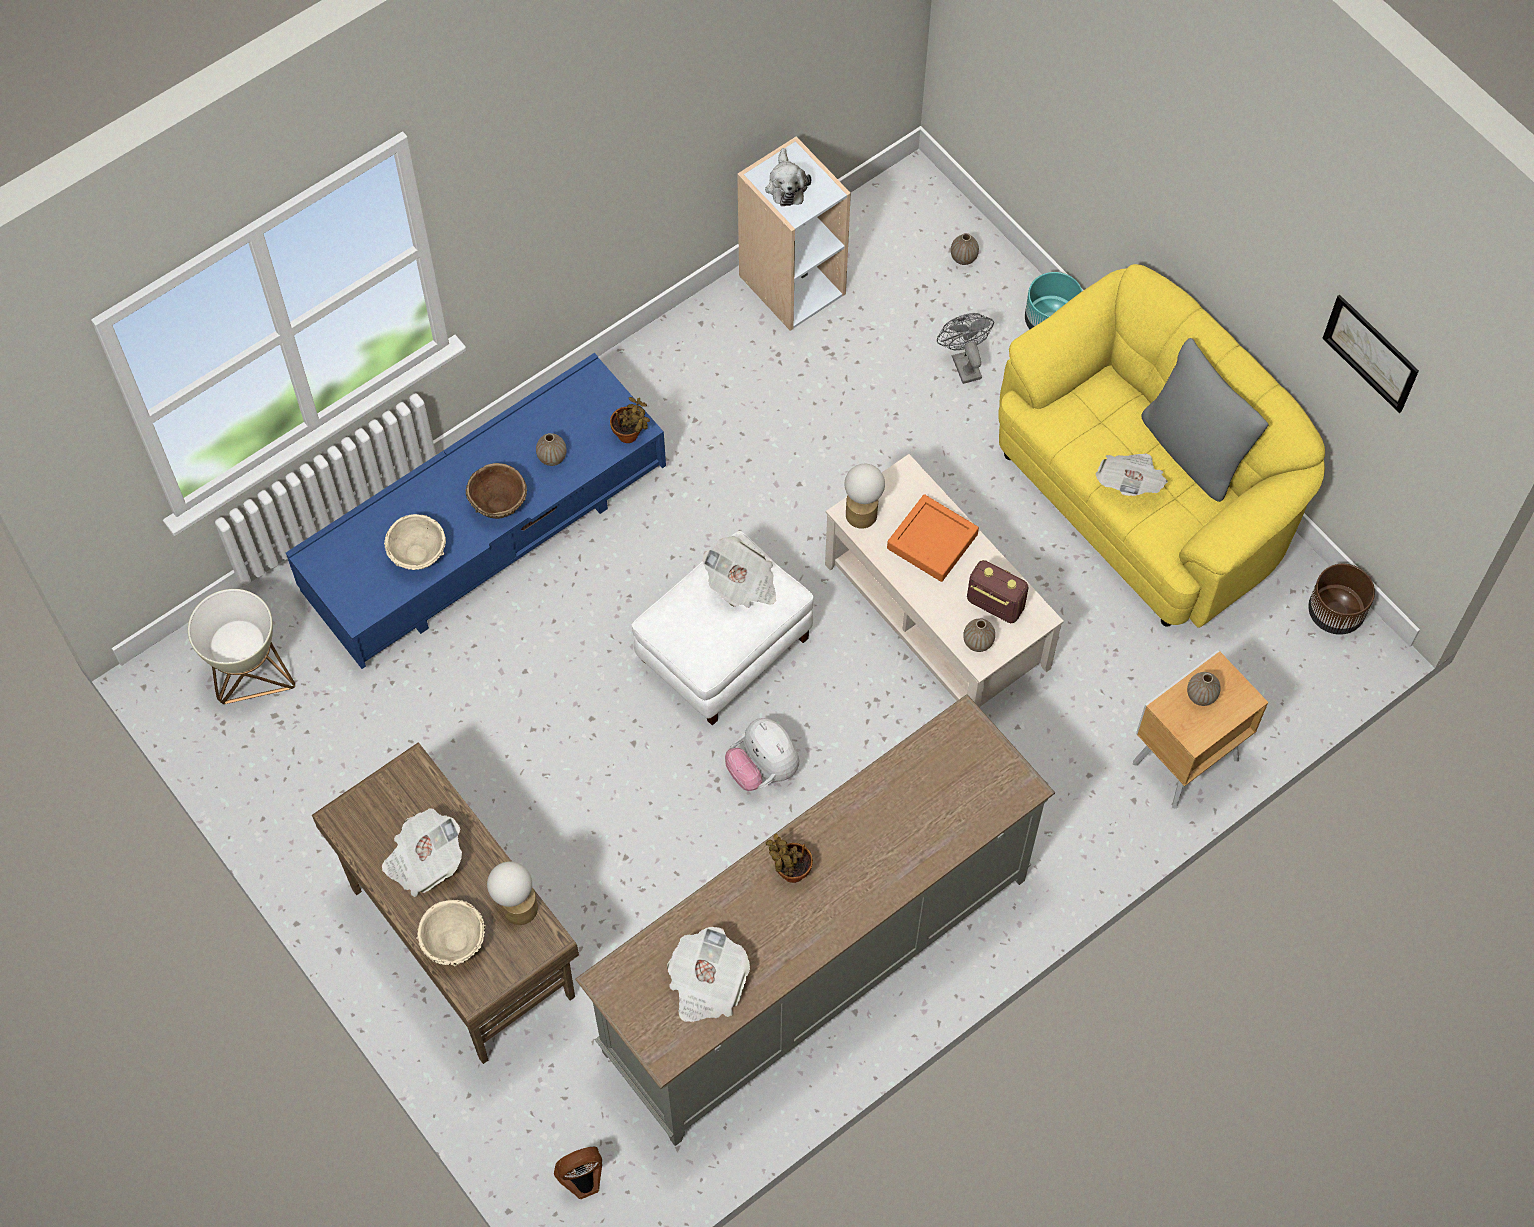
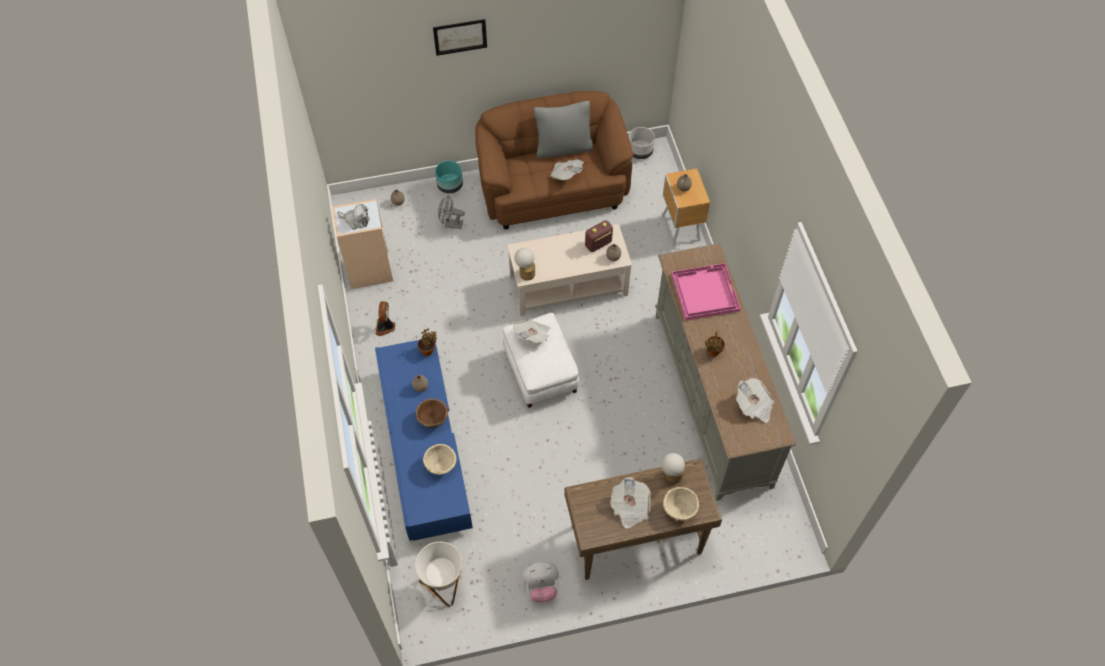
camera: 65 degrees left, 5 degrees down
(582, 1177) = (773, 532): fan -> fan (385, 327)
(763, 769) = (608, 380): plush toy -> plush toy (541, 586)
(920, 807) = (704, 292): none -> pink tray
(932, 541) = (555, 253): orange tray -> none
(1143, 497) = (553, 190): yellow sofa -> brown sofa
(1335, 612) = (640, 152): brown planter -> grey planter
(1370, 353) = (606, 32): picture -> picture (460, 37)

